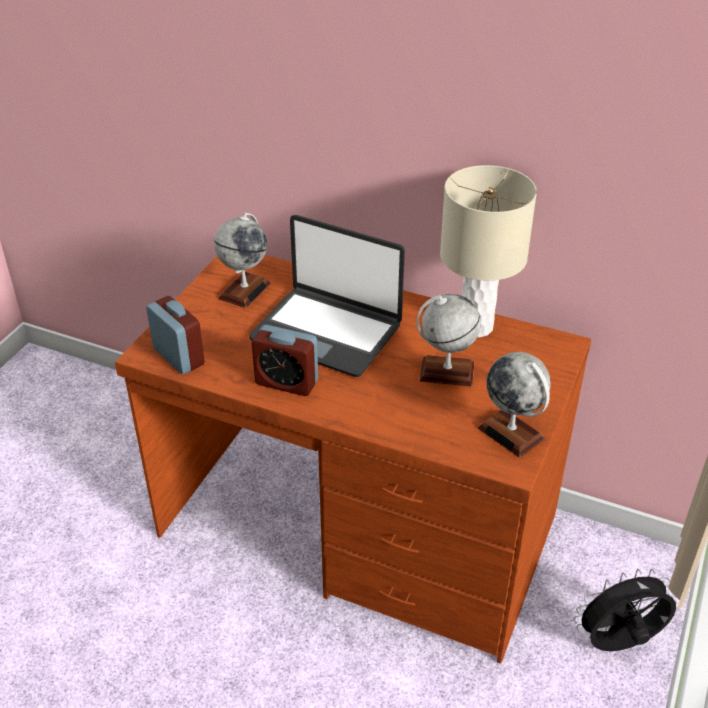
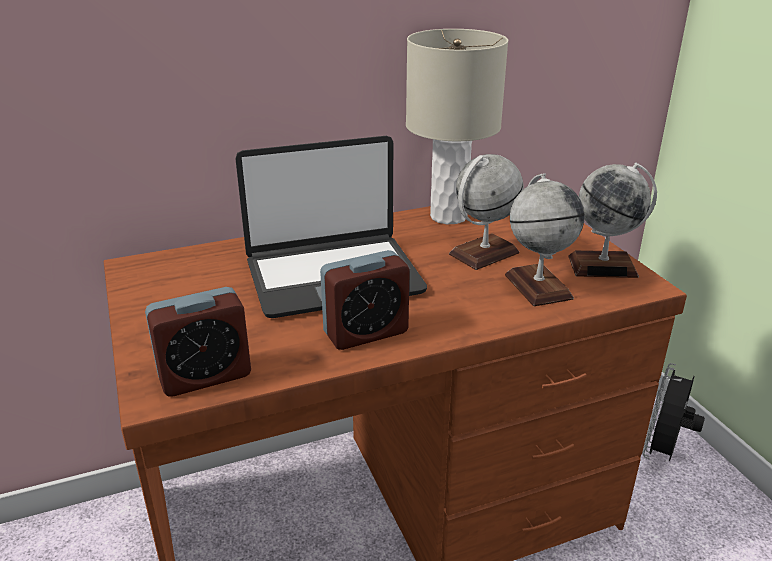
camera: 45 degrees left, 10 degrees down
(178, 357) = (205, 376): alarm clock -> alarm clock turned 150 degrees clockwise
(245, 290) = (189, 285): globe -> globe (537, 286)

